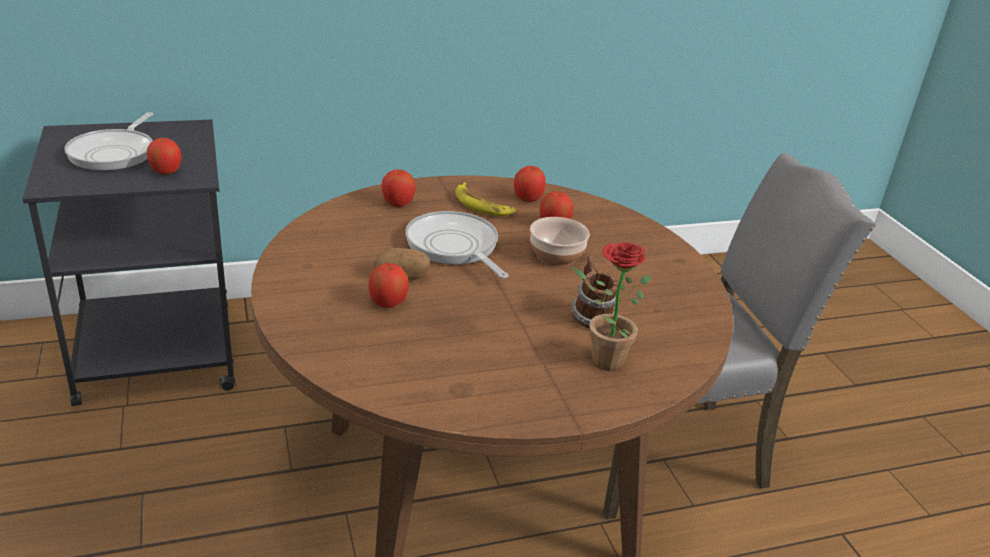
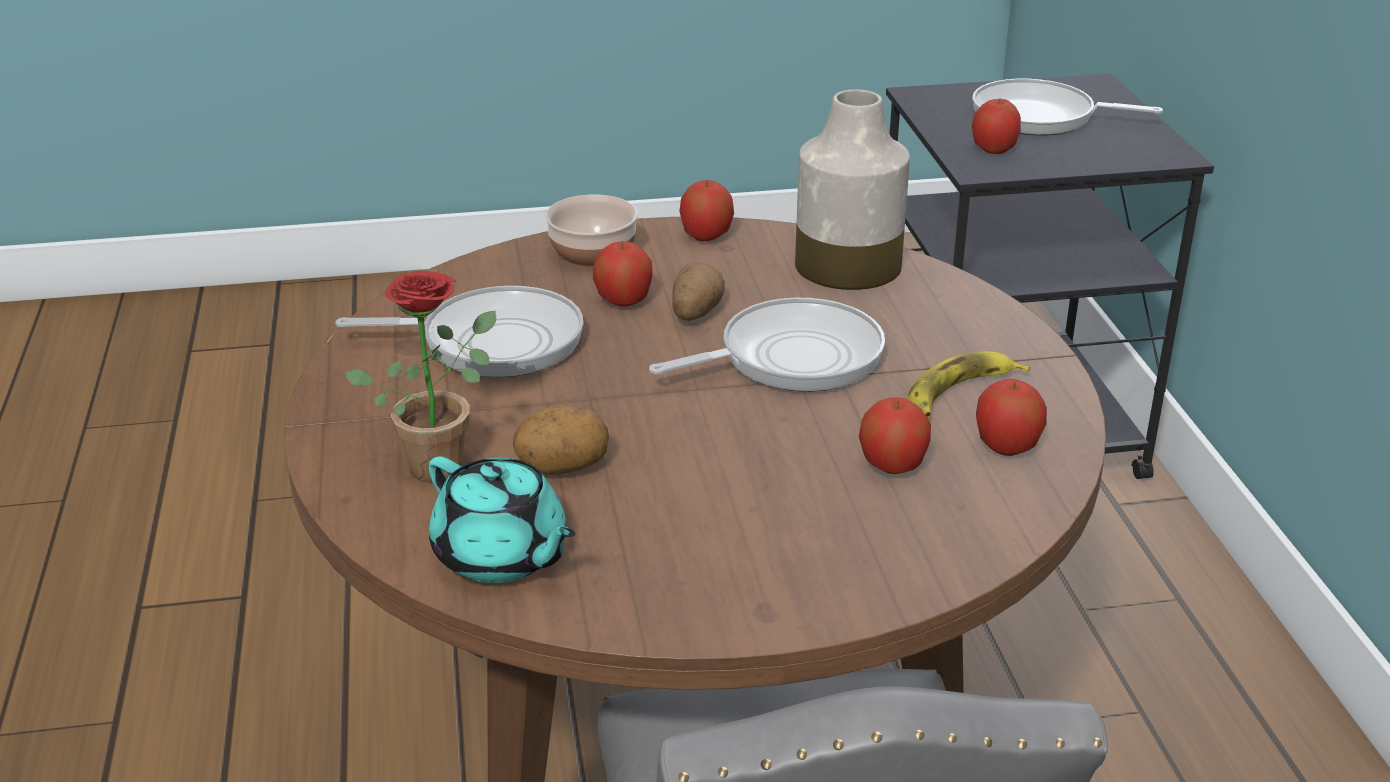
camera: 100 degrees right, 0 degrees up
(336, 226) = (848, 265): none -> beige vase
(398, 203) = (942, 313): apple -> apple (706, 236)
(451, 352) = (492, 342): none -> frying pan
(557, 256) = (770, 456): bowl -> bowl (593, 255)
(590, 317) = (562, 468): mug -> potato
(677, 331) = (502, 556): none -> turquoise teapot

